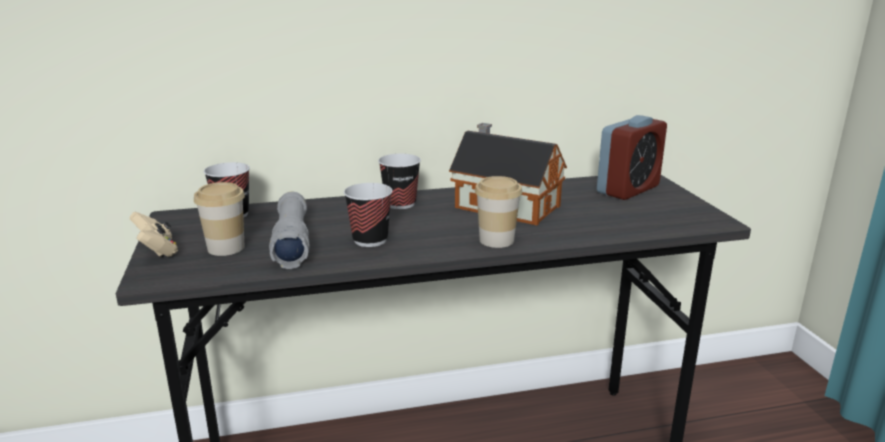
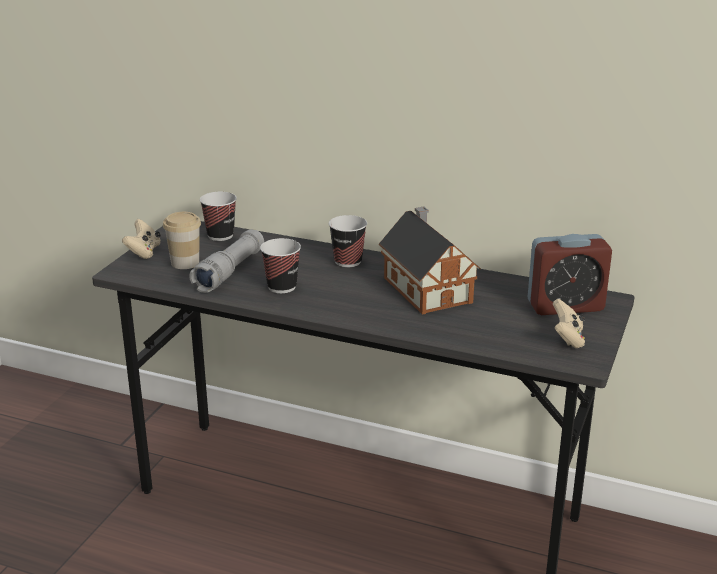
camera: 35 degrees right, 5 degrees up
(496, 240) = (369, 317): cup -> none
(673, 210) = (567, 339): none -> beige game controller

